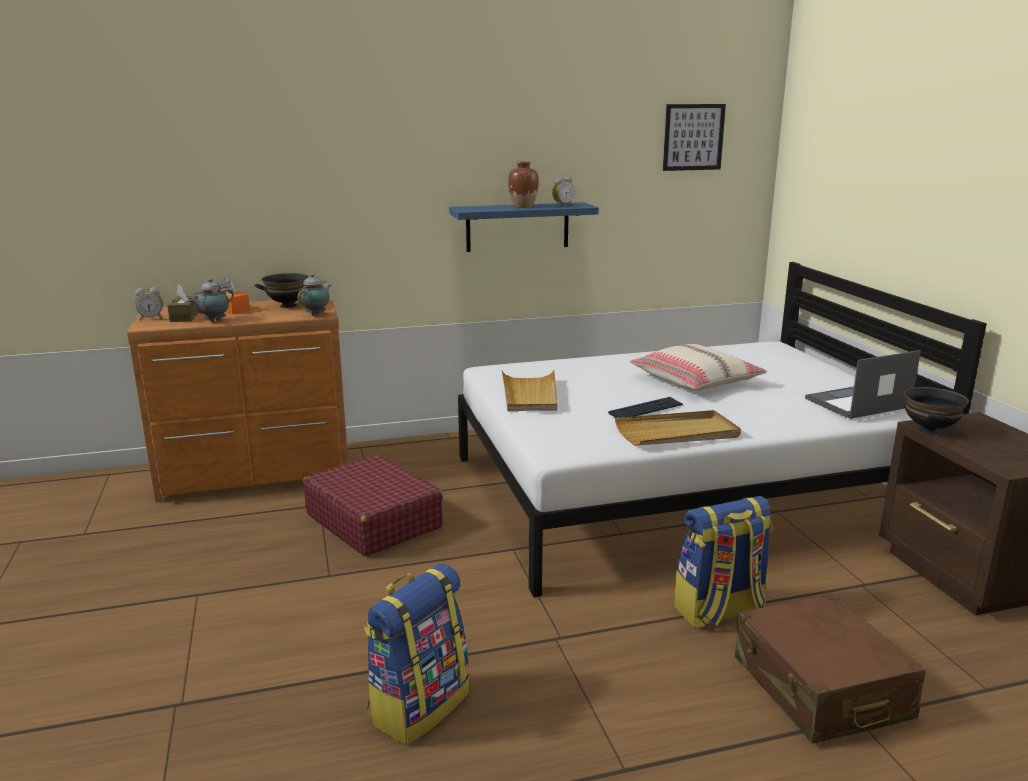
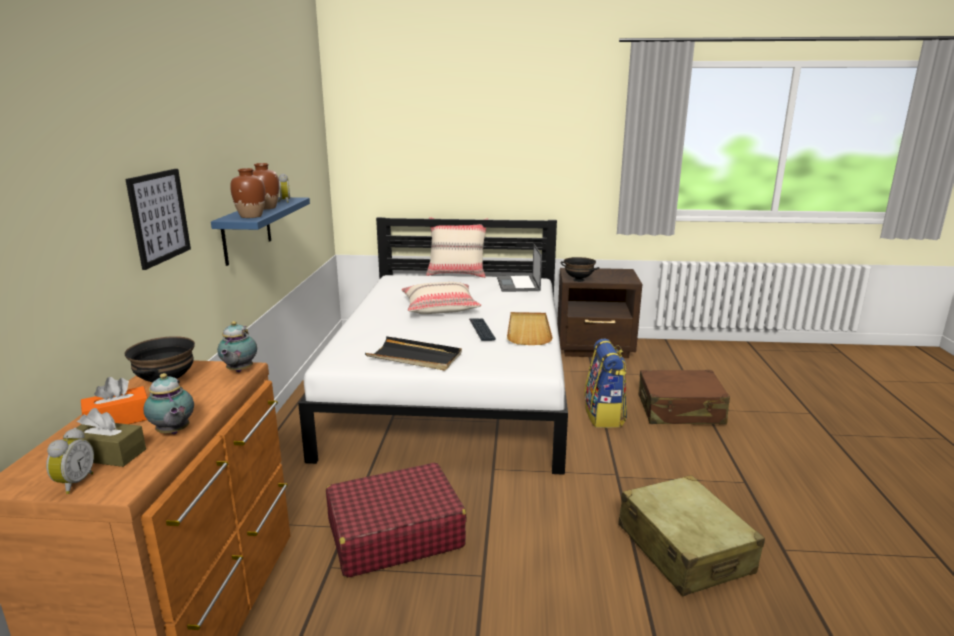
camera: 70 degrees left, 0 degrees up
(317, 314) = (239, 371): teapot -> teapot turned 135 degrees counterclockwise
(418, 706) = (684, 549): backpack -> beige suitcase
(479, 209) = (251, 216): none -> brown vase
(529, 394) = (415, 357): beige tray -> black tray
(693, 137) = (302, 131): picture -> picture (159, 217)
(846, 368) = (457, 274): none -> beige pillow

